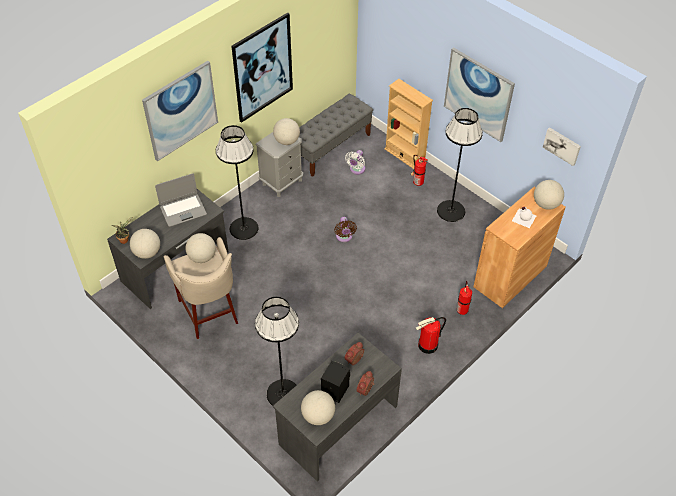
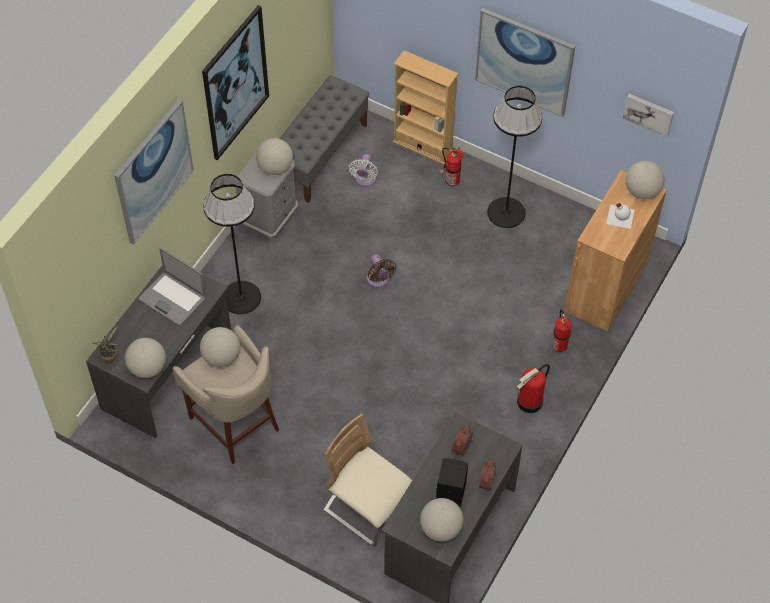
camera: 15 degrees left, 5 degrees up
(183, 210) = (173, 298): laptop -> laptop turned 75 degrees clockwise
(283, 393) = (368, 508): black floor lamp -> beige chair

